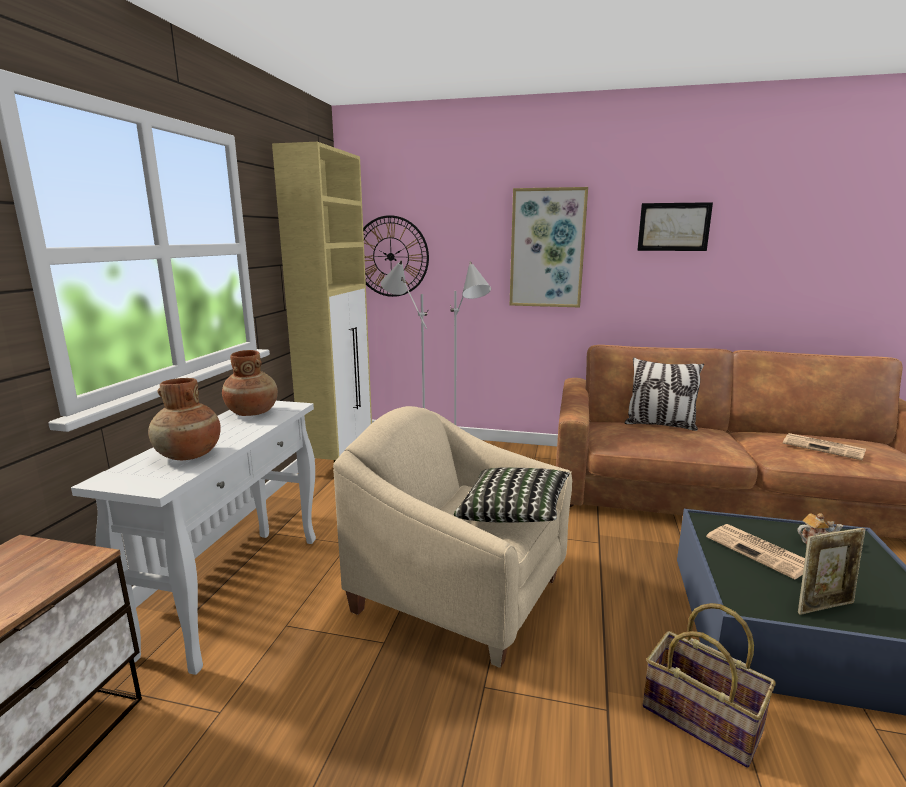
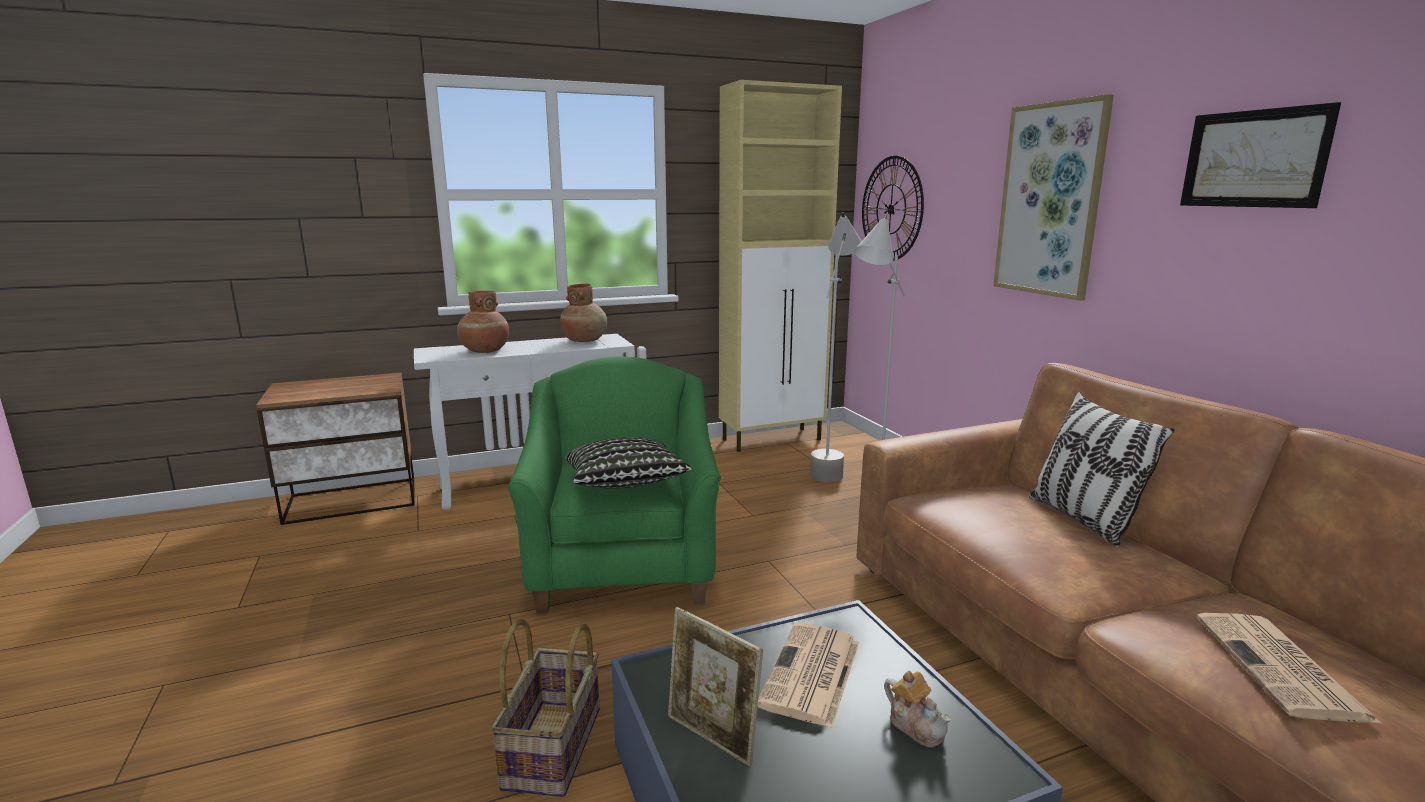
camera: 55 degrees right, 0 degrees up
(459, 593) = (623, 564): beige armchair -> green armchair

